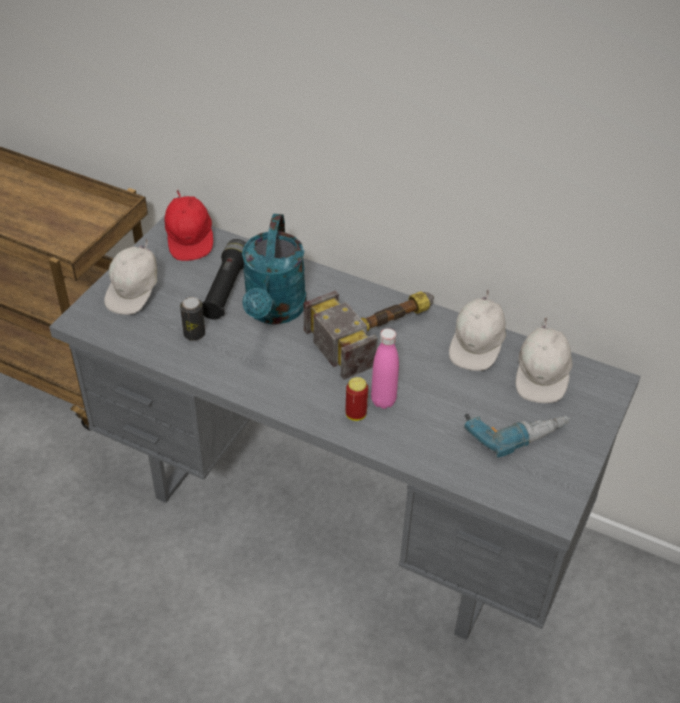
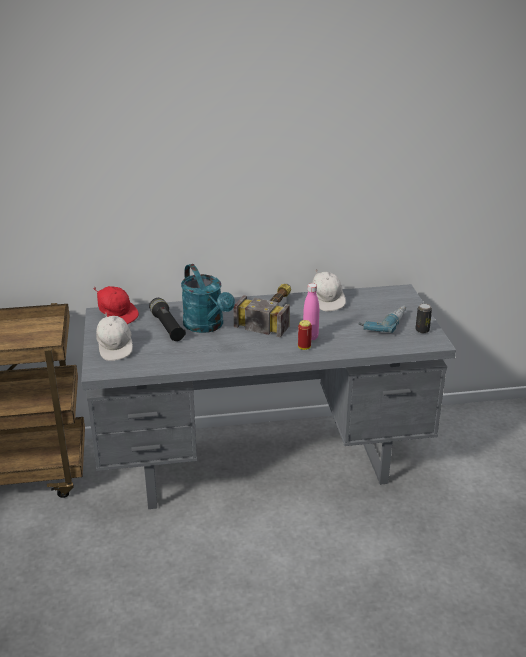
camera: 35 degrees left, 15 degrees down
(194, 334) = (175, 351): can -> can (422, 330)
(542, 377) = (370, 300): white cap -> none

